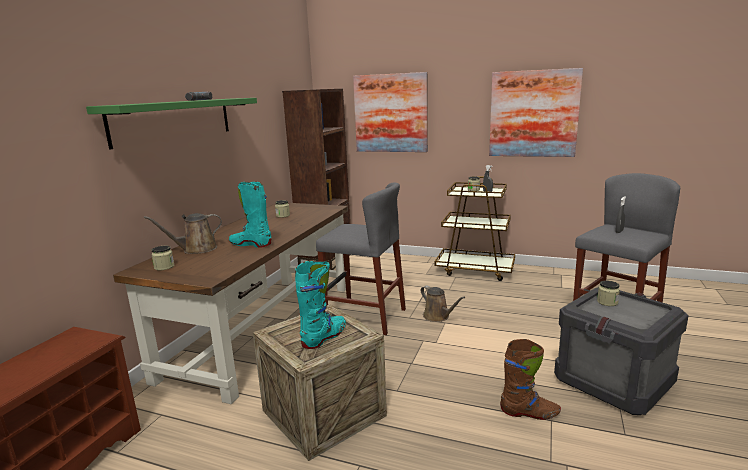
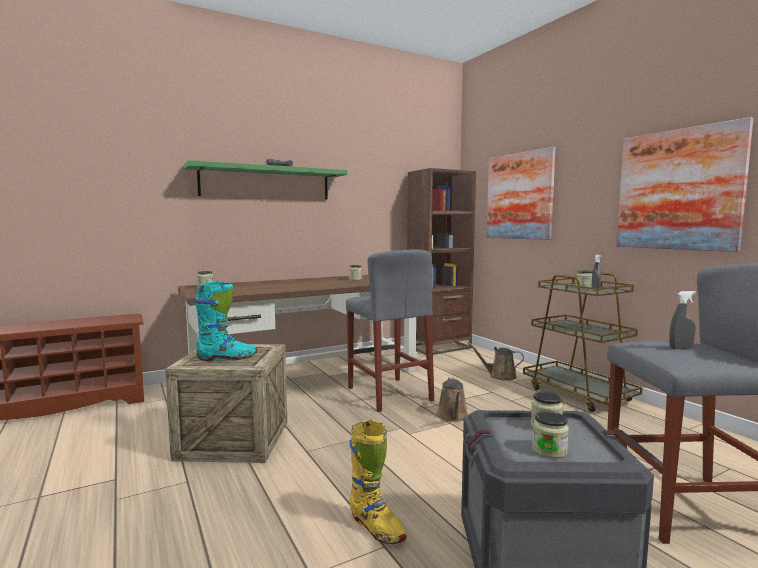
camera: 40 degrees right, 10 degrees down
(196, 249) = (247, 284): brown watering can -> brown watering can (499, 376)
(251, 244) = (281, 287): turquoise boot -> none
(529, 413) = (376, 528): brown boot -> yellow boot
(637, 316) = (549, 450): none -> jar

